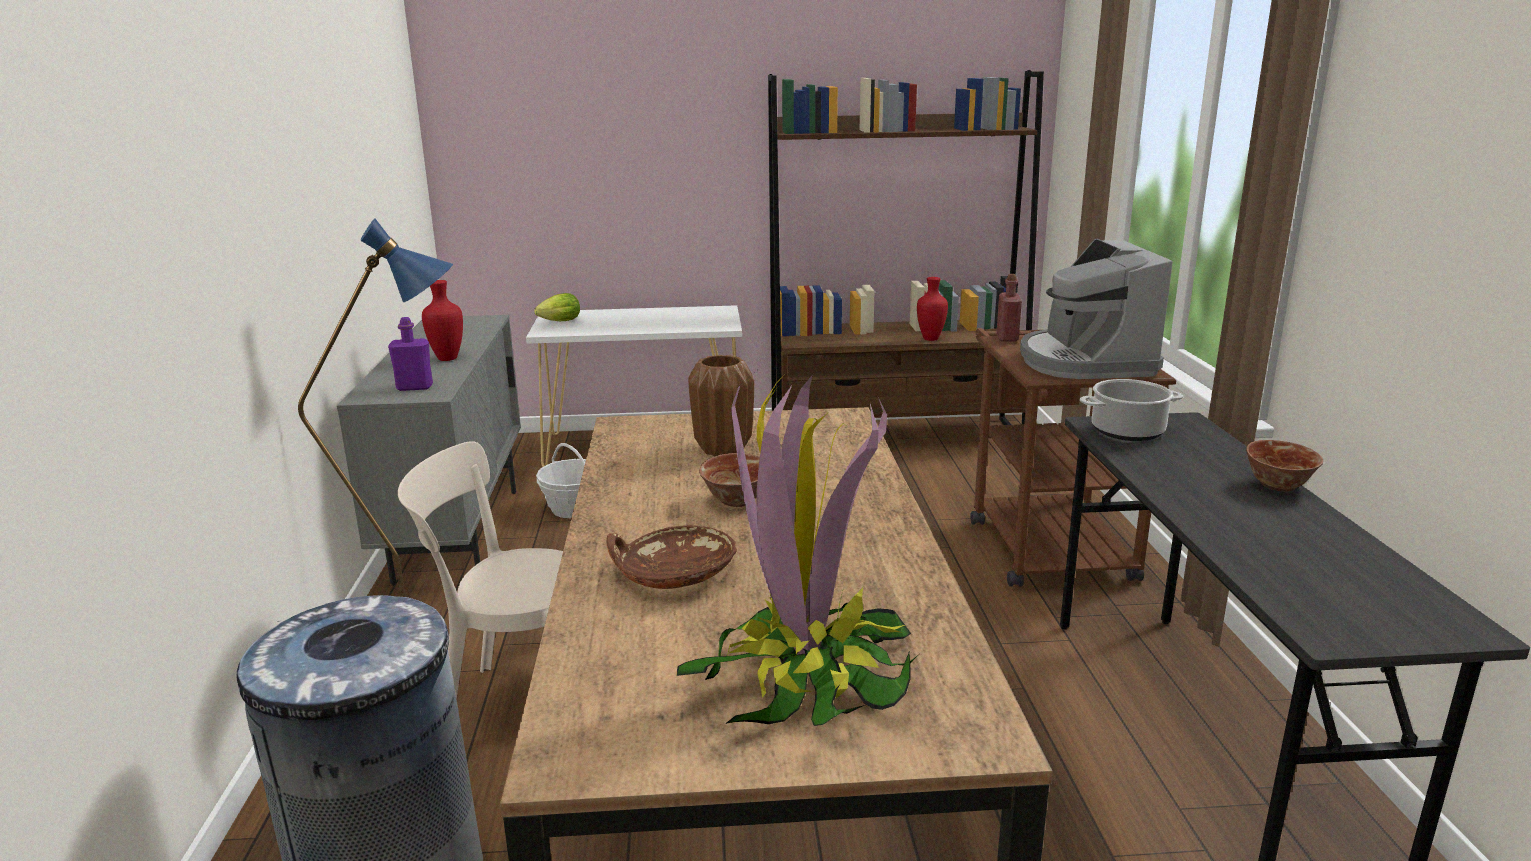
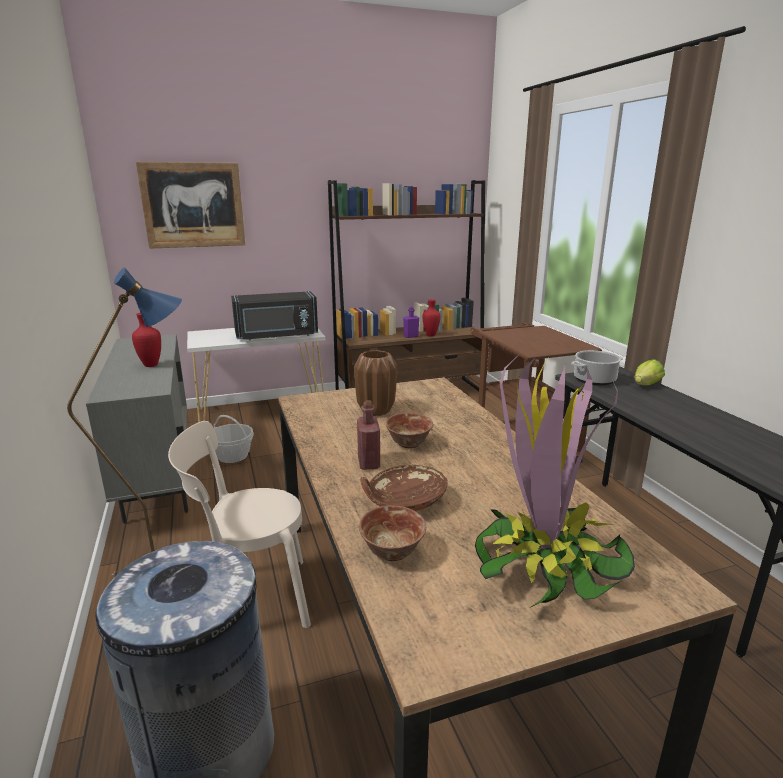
camera: 15 degrees left, 0 degrees up
(414, 387) = (138, 386): purple bottle -> purple bottle (411, 336)
(556, 116) = (193, 205): none -> picture
(558, 322) = (203, 337): lettuce -> lettuce (645, 386)
(667, 326) = (277, 336): none -> black microwave
(1007, 338) = (496, 331): red bottle -> red bottle (368, 463)
(1085, 361) = (547, 342): coffee machine -> none
(1278, 486) = (694, 404): bowl -> bowl (392, 552)

